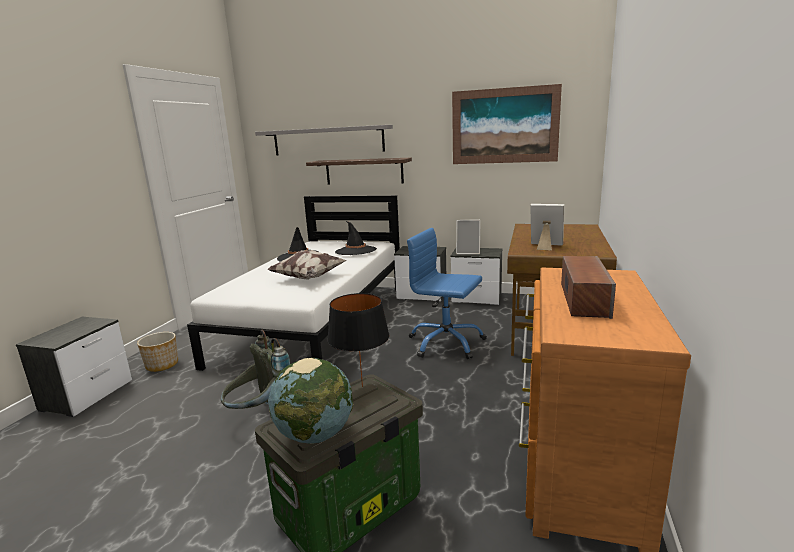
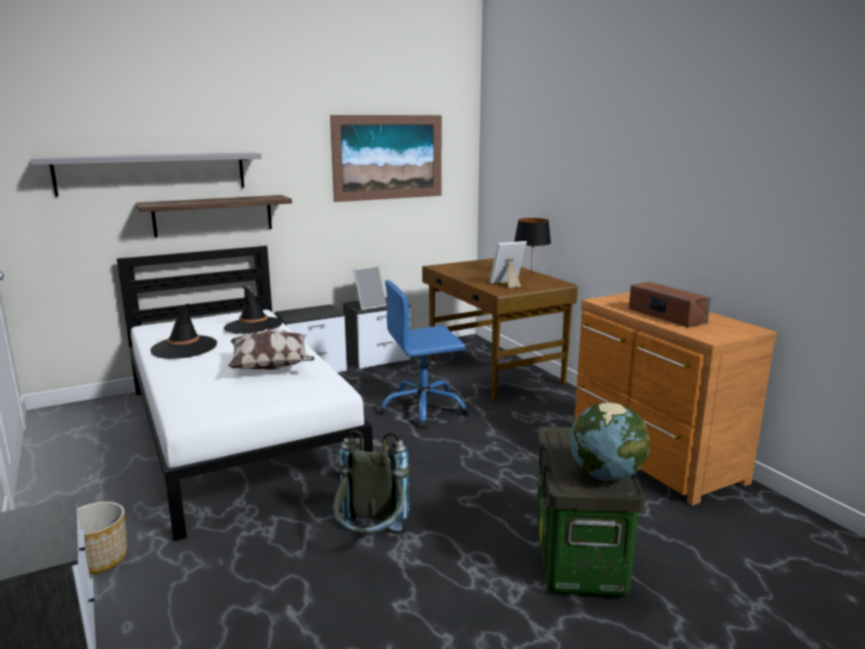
camera: 45 degrees left, 0 degrees up
(362, 386) = (559, 435): black table lamp -> black table lamp (530, 275)

